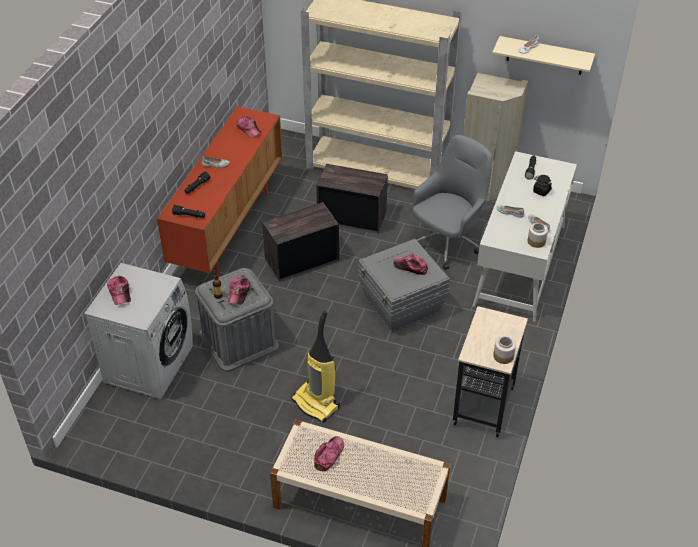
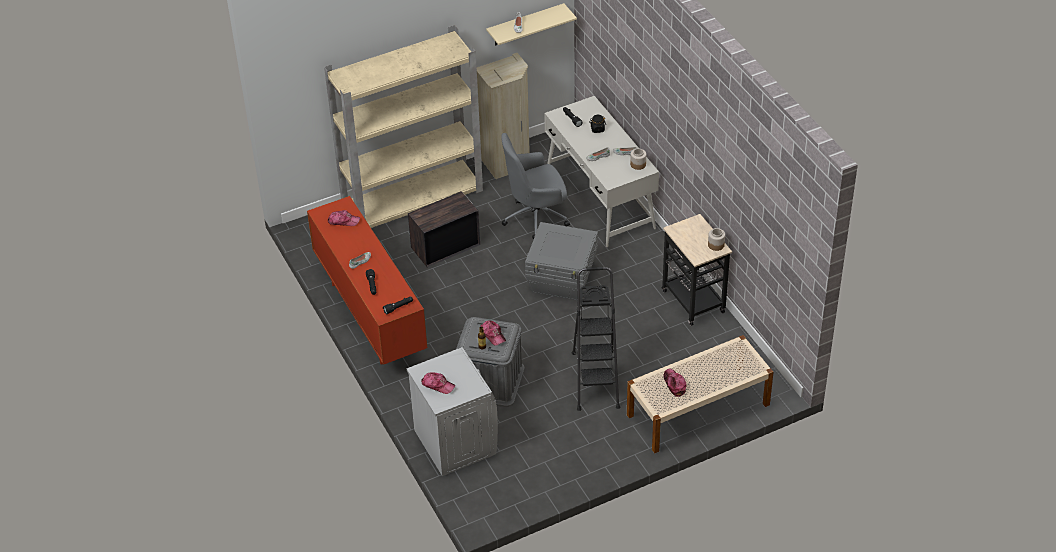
camera: 45 degrees left, 0 degrees up
(303, 259) = (454, 299): crate -> none
(316, 403) = (595, 378): vacuum cleaner -> step ladder
(411, 267) = (564, 241): cap -> none
(447, 243) = (535, 218): grey office chair -> grey office chair turned 105 degrees counterclockwise

